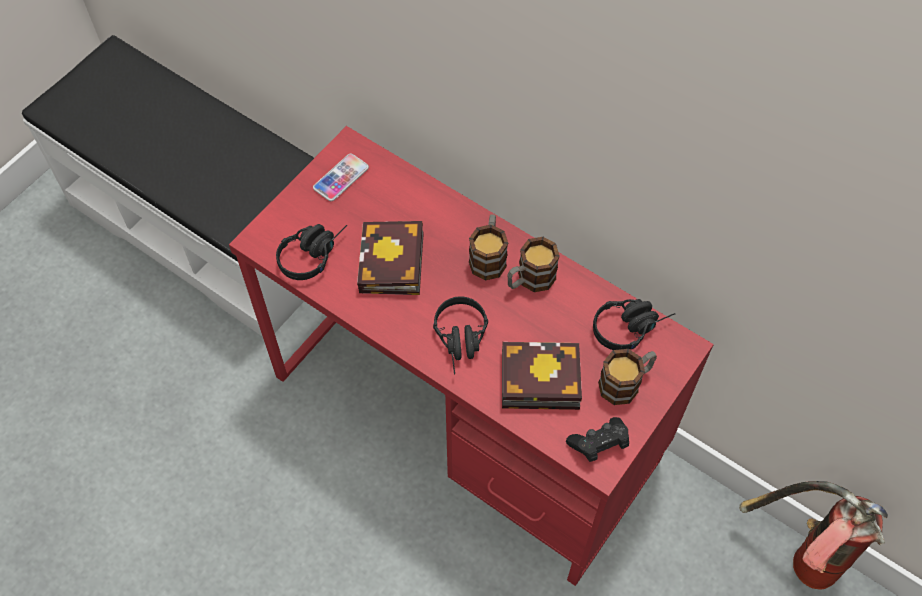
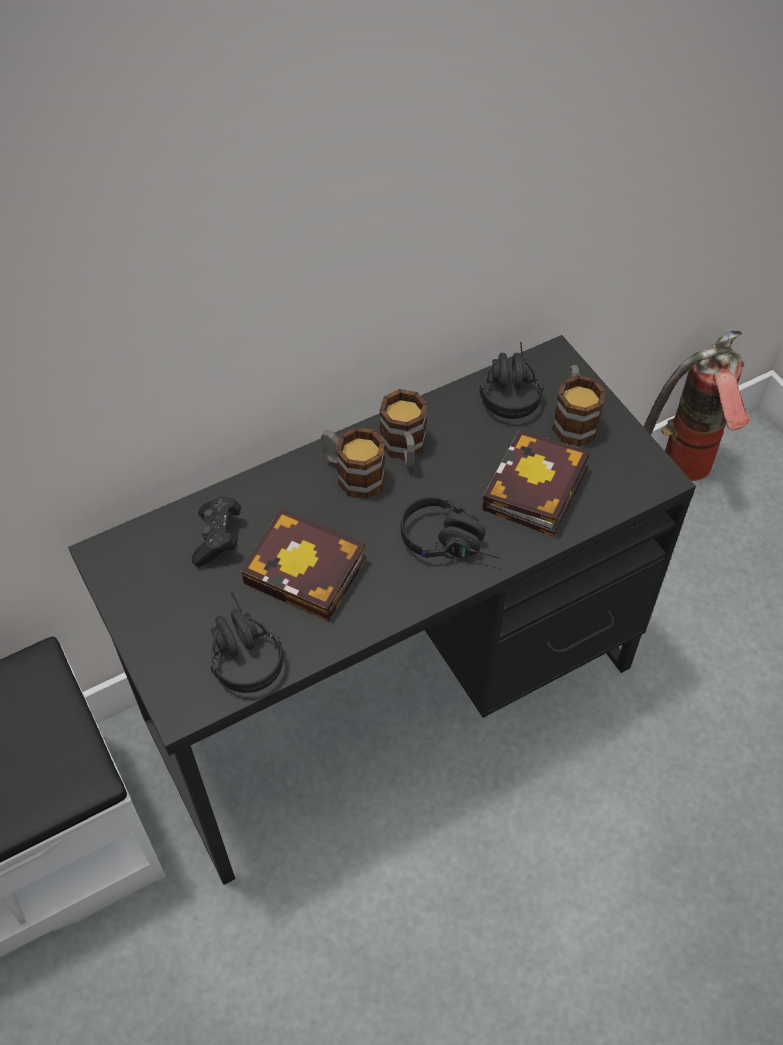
camera: 65 degrees left, 5 degrees down
(341, 178) = (146, 580): phone -> none
(464, 418) = (391, 693): red desk -> black desk
(598, 444) = (634, 470): black game controller -> black game controller (218, 539)

